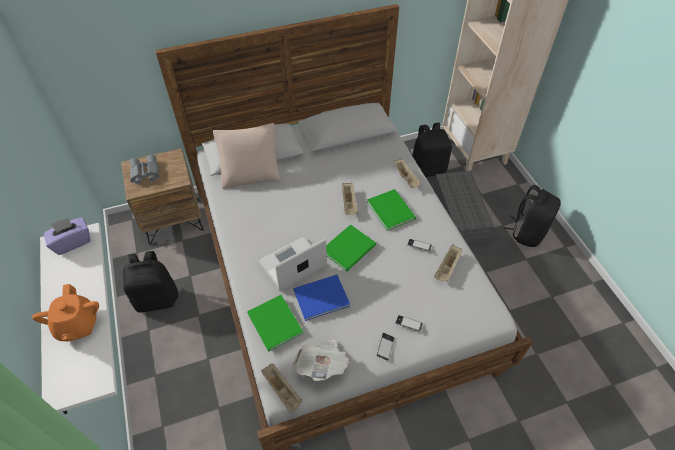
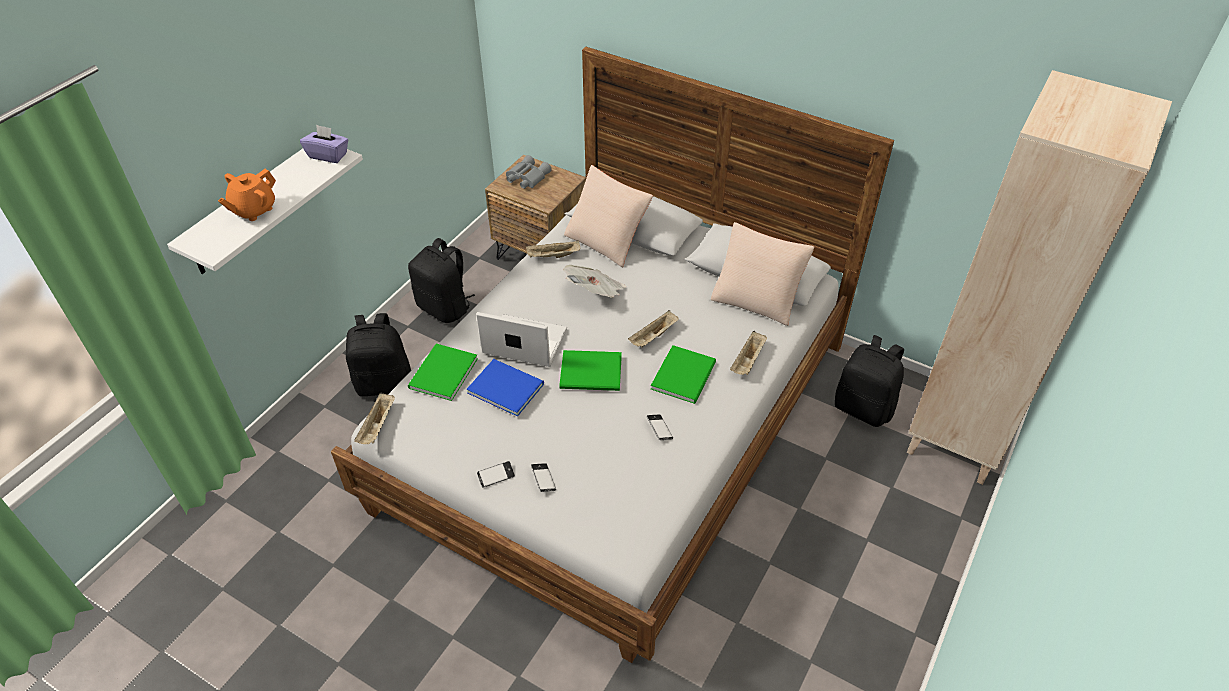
camera: 50 degrees right, 5 degrees down
(322, 364) = (430, 437): newspaper -> newspaper (595, 293)
(366, 144) = (757, 298): none -> beige pillow
(447, 268) = (655, 472): beige tray -> beige tray (553, 256)
(457, 214) = (827, 481): grey storage box -> none
(527, 232) = (888, 574): black backpack -> black backpack (384, 382)

